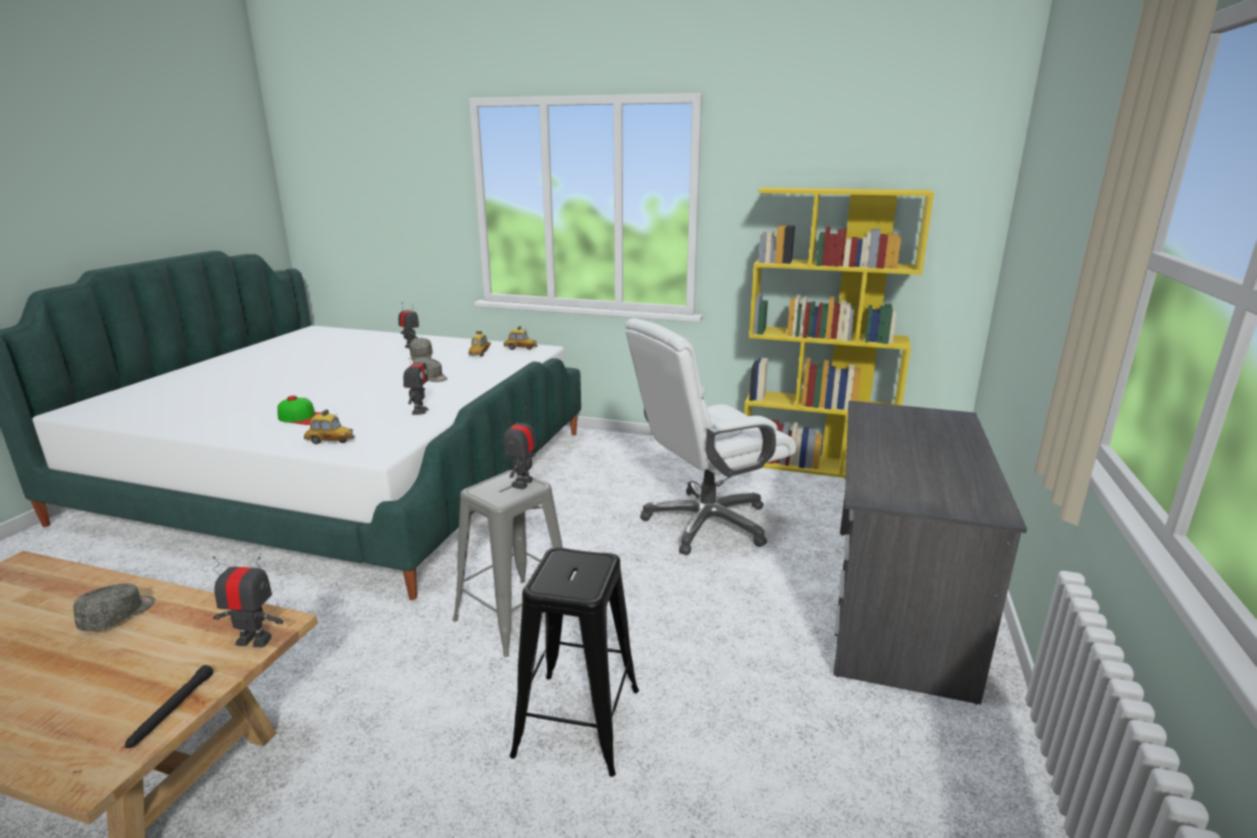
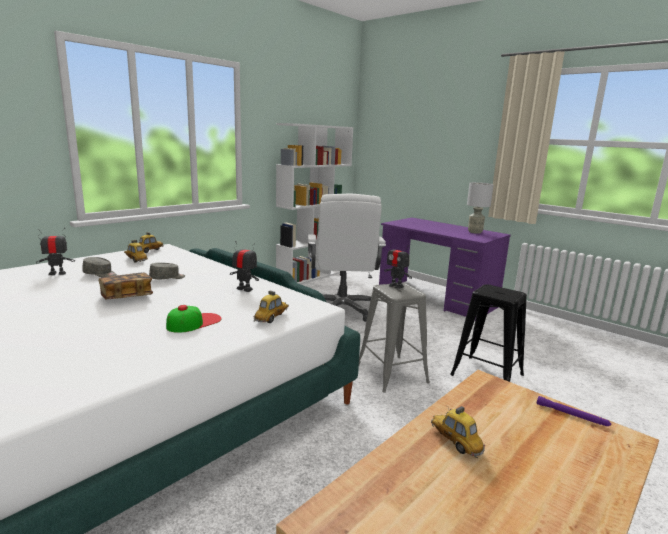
camera: 65 degrees left, 5 degrees down
(118, 616) = (455, 442): grey cap -> toy car
(171, 711) = (572, 415): black flashlight -> purple flashlight
(254, 640) = (502, 388): toy robot -> none
(362, 381) = (127, 297): none -> book
(815, 465) = (312, 276): yellow bookcase -> white bookcase
(896, 604) = (436, 299): grey desk -> purple desk
(948, 484) = (475, 232): none -> grey table lamp

